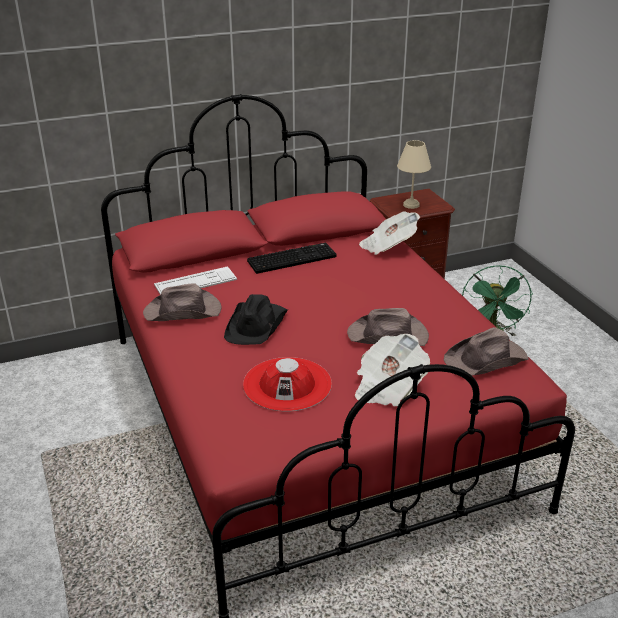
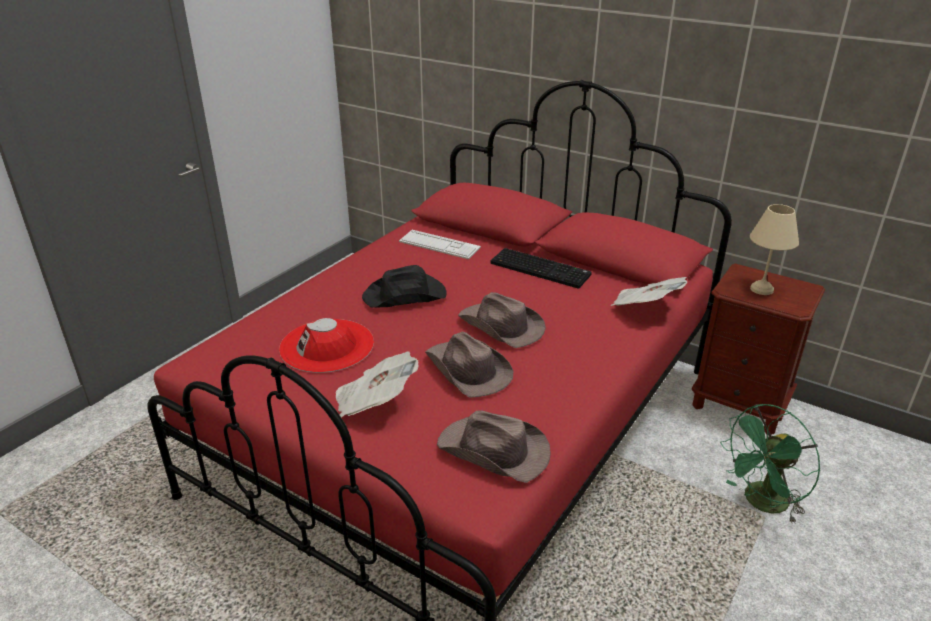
camera: 55 degrees right, 0 degrees up
(183, 312) = (388, 258): brown hat -> brown hat (501, 327)

